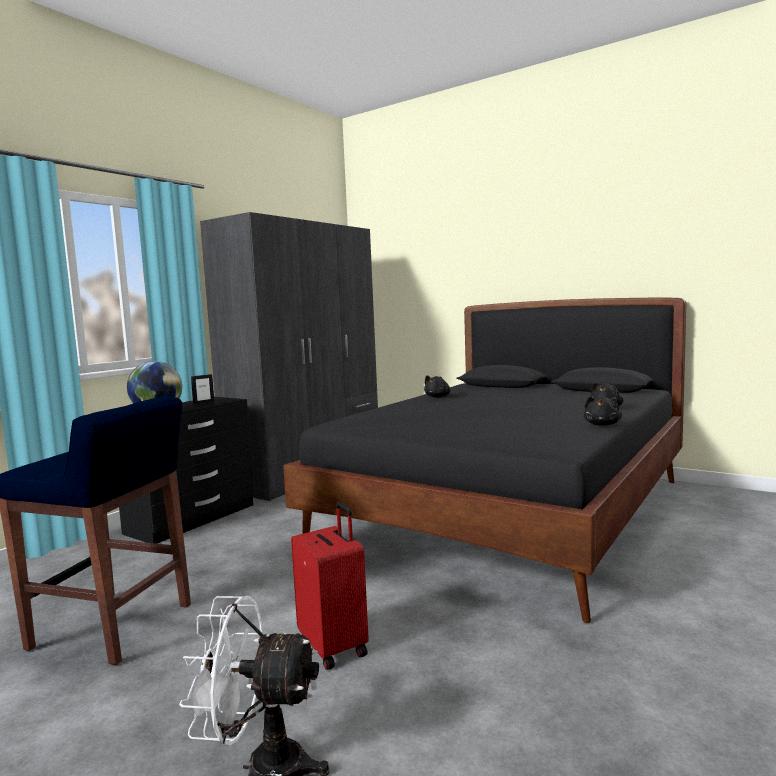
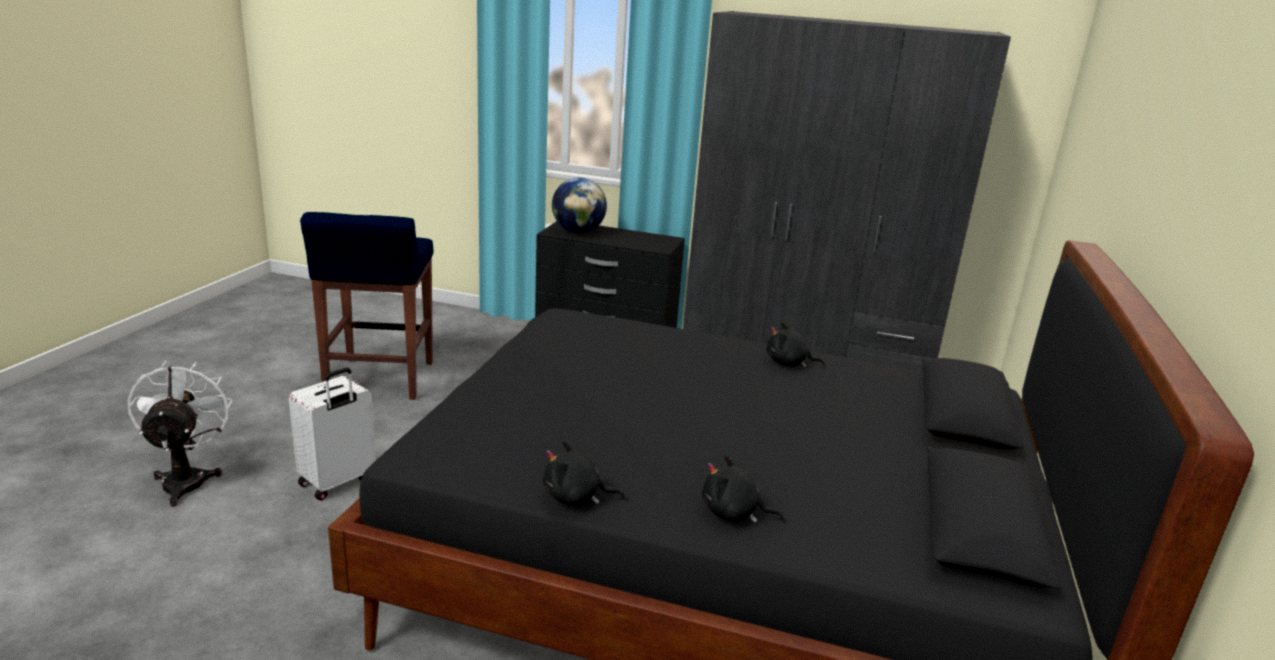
camera: 70 degrees right, 15 degrees up
(203, 403) = (635, 240): picture frame -> none
(335, 646) = (337, 482): red suitcase -> white suitcase

